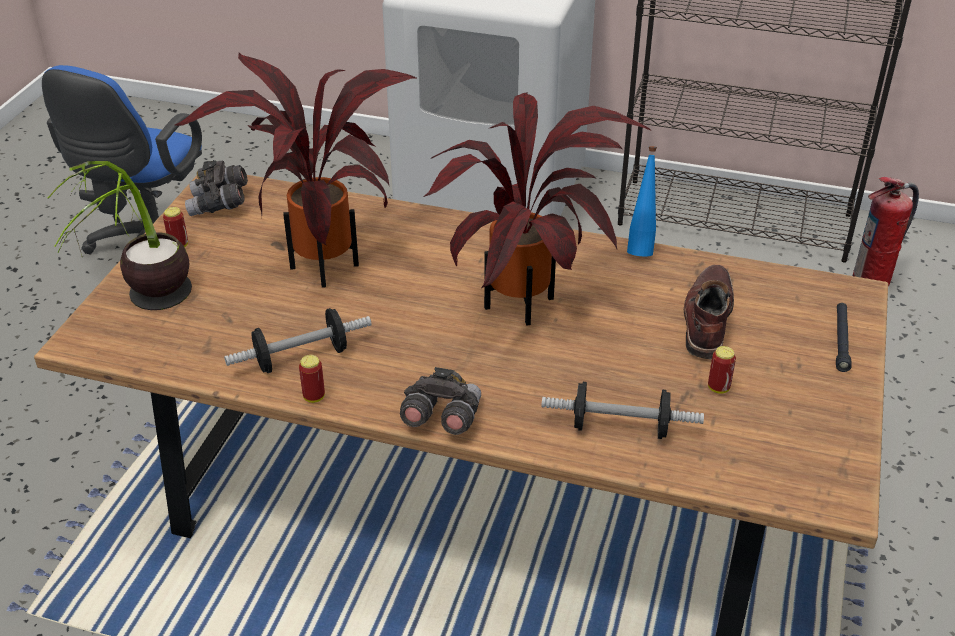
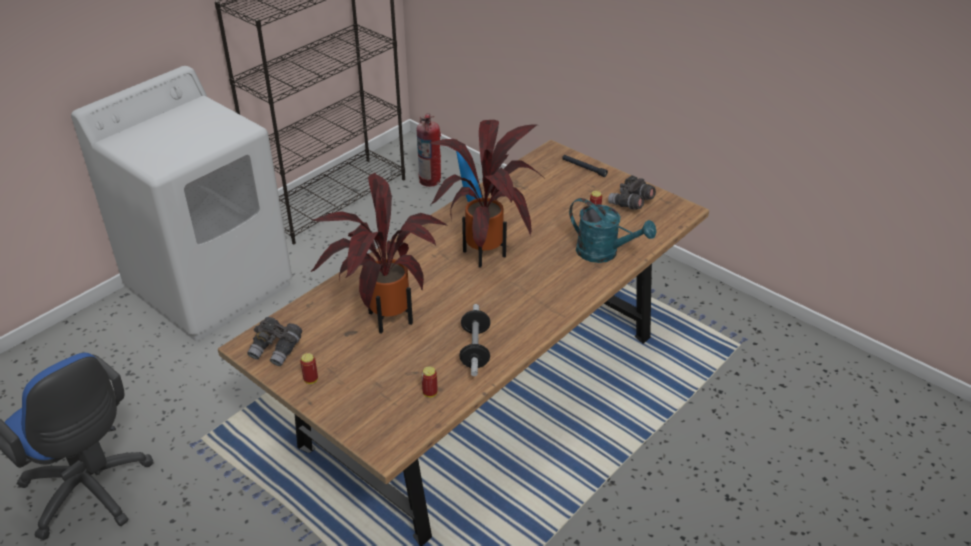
camera: 65 degrees left, 0 degrees up
(146, 314) = (380, 410): potted plant -> none
(314, 397) = (514, 352): can -> can (430, 393)
(441, 418) = (562, 309): grey binoculars -> grey binoculars (630, 204)
(620, 427) = (604, 253): dumbbell -> turquoise watering can
(706, 319) = (541, 199): brown boot -> none

